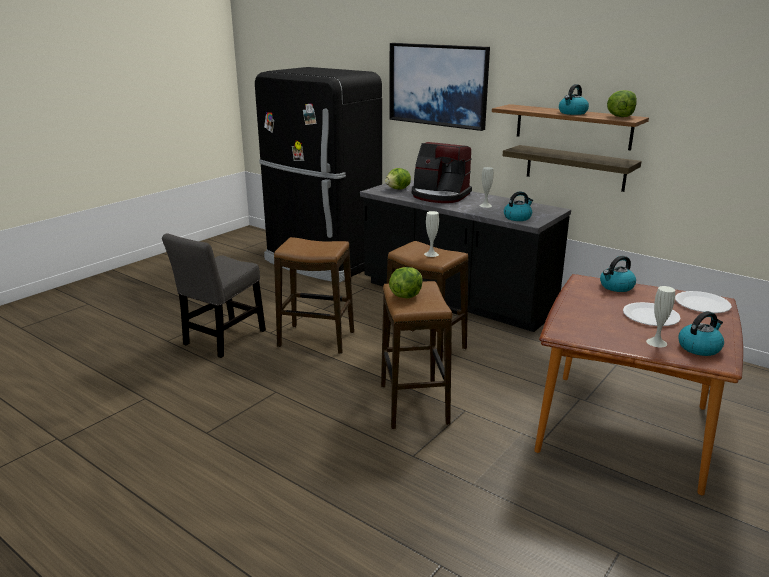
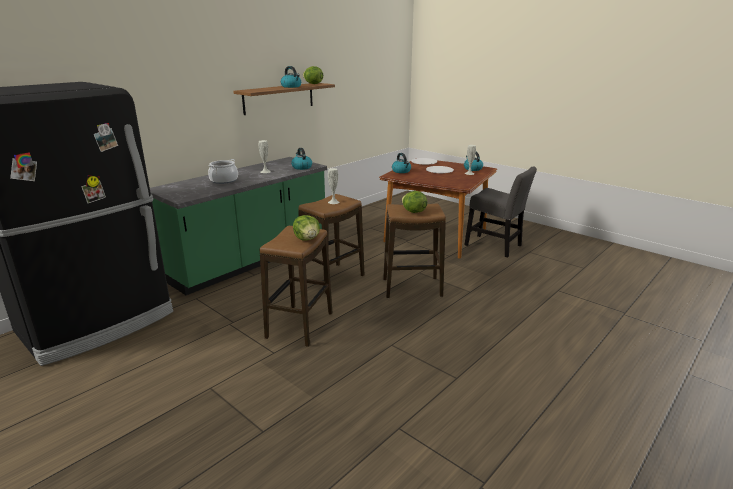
camera: 85 degrees left, 0 degrees up
(222, 339) = (277, 384): grey chair -> grey chair (495, 246)
(398, 189) = (186, 191): lettuce -> lettuce (307, 239)
(438, 85) = (165, 85): picture -> none
(440, 195) = (224, 180): coffee machine -> cooking pot
(456, 299) = (251, 261): black counter -> green counter
(575, 168) = (285, 127): shelf -> none

